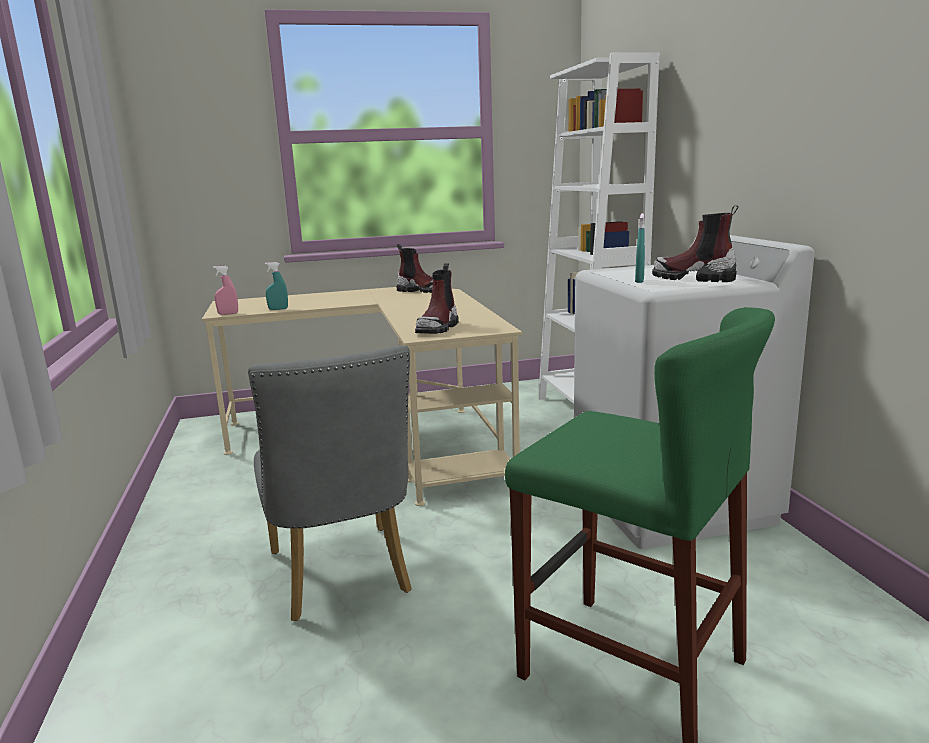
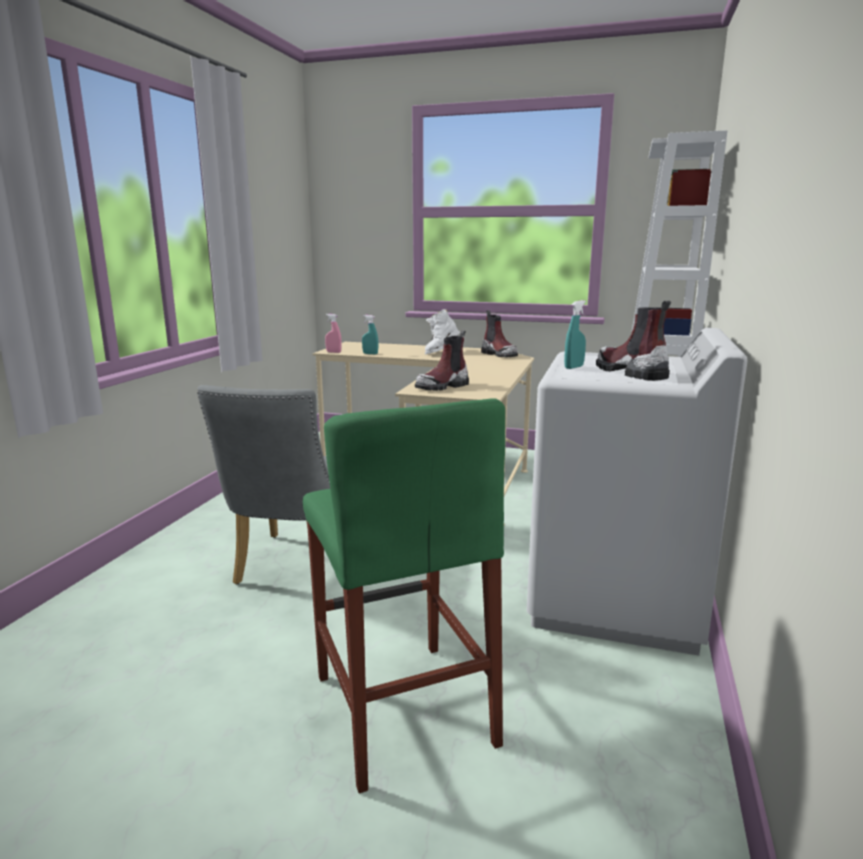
camera: 30 degrees right, 0 degrees up
(355, 297) = (441, 352): none -> white boot

